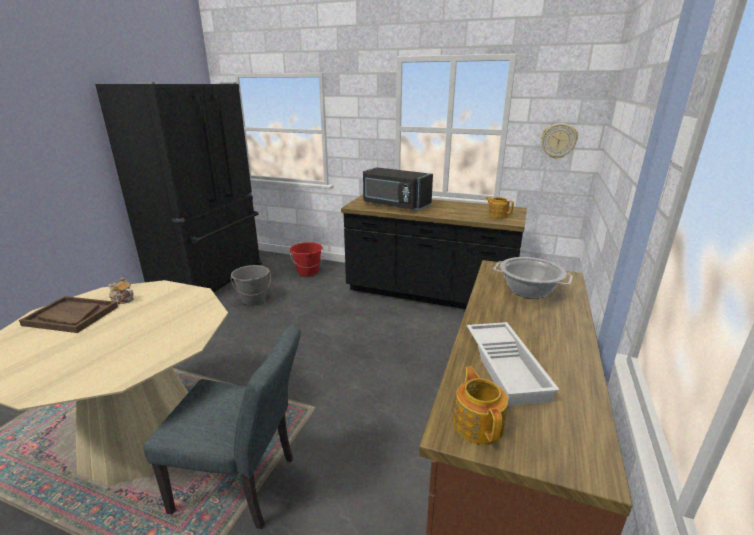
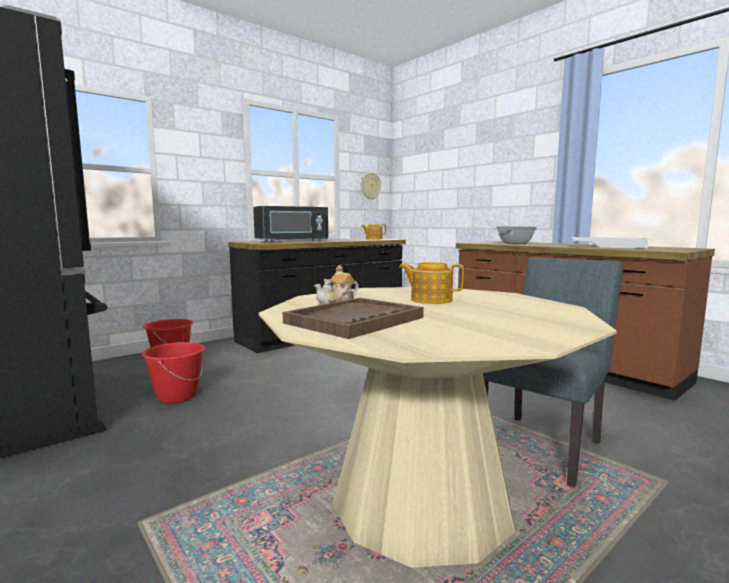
camera: 60 degrees left, 15 degrees down
(253, 299) = (177, 396): grey bucket -> red bucket
(478, 424) = (665, 249): teapot -> teapot (430, 300)

